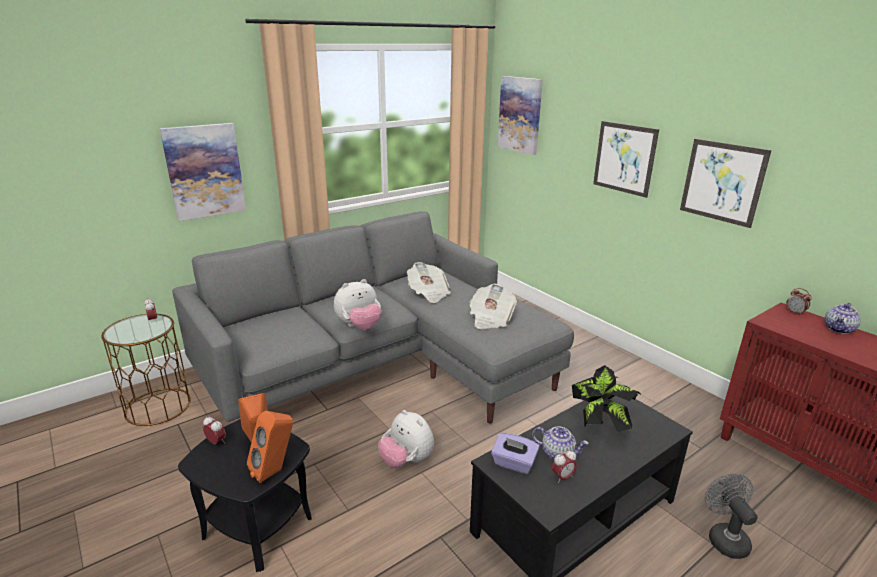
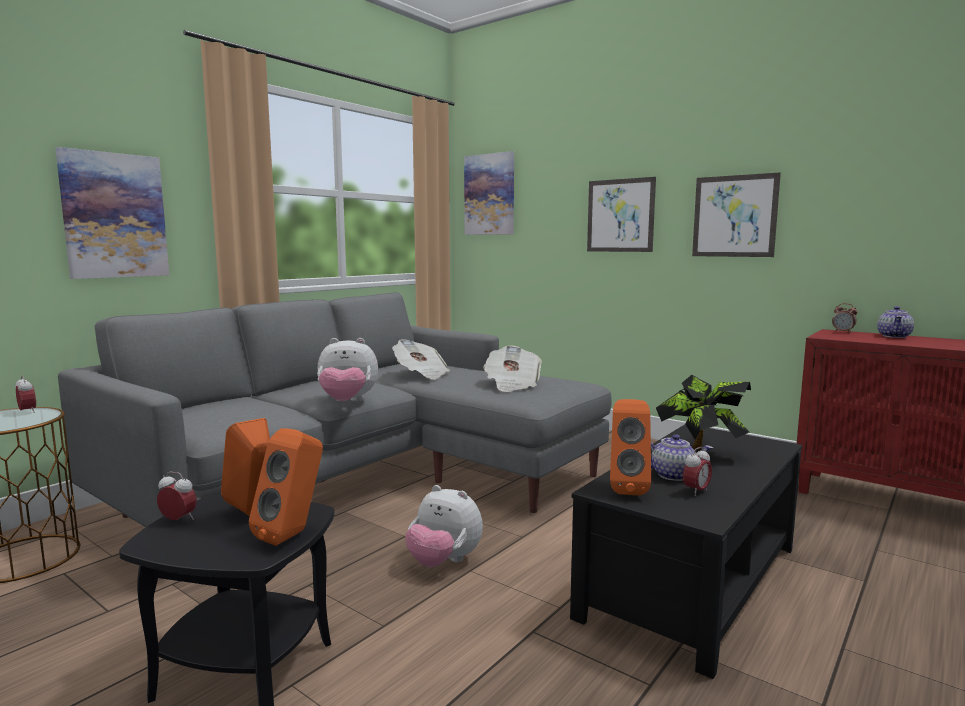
camera: 15 degrees left, 15 degrees down
(359, 326) = (347, 402): plush toy -> plush toy turned 45 degrees clockwise
(513, 463) = (627, 488): purple tissue box -> orange speaker
(724, 537) = (869, 572): grey fan -> none

